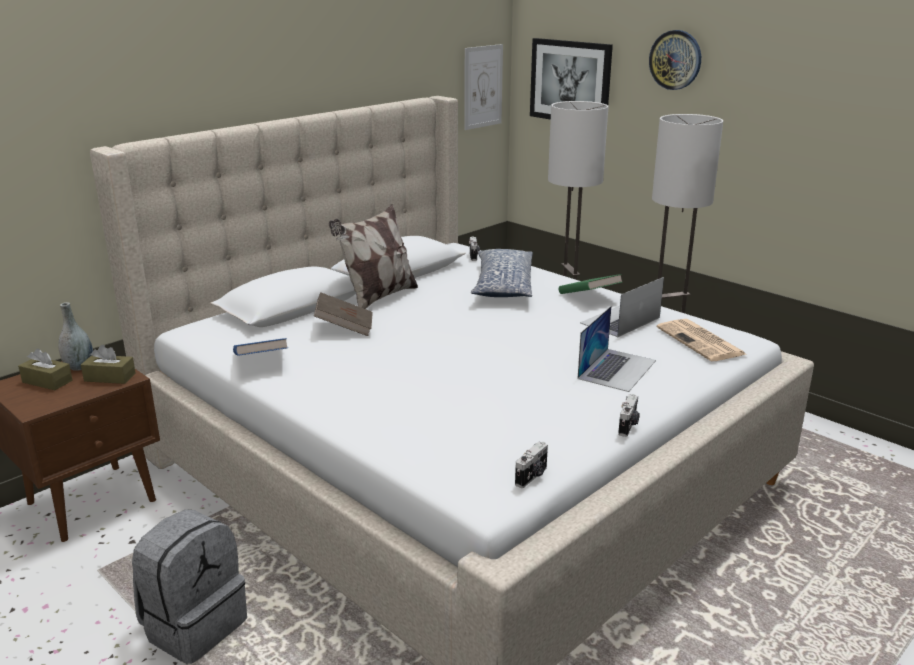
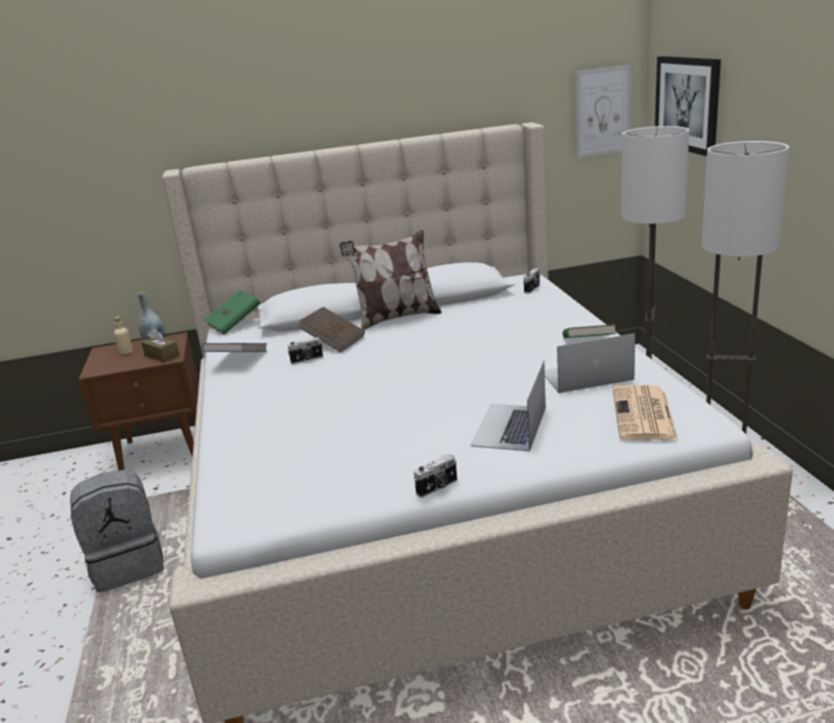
camera: 35 degrees right, 0 degrees up
(47, 381) = (126, 351): brown tissue box -> beige bottle
(194, 327) = (235, 324): none -> green book
(502, 285) = (520, 321): pillow -> none
(532, 476) = (288, 512): camera -> camera (307, 359)
(617, 369) = (509, 426): laptop -> laptop turned 135 degrees clockwise
(675, 60) = (773, 74): wall clock -> none

